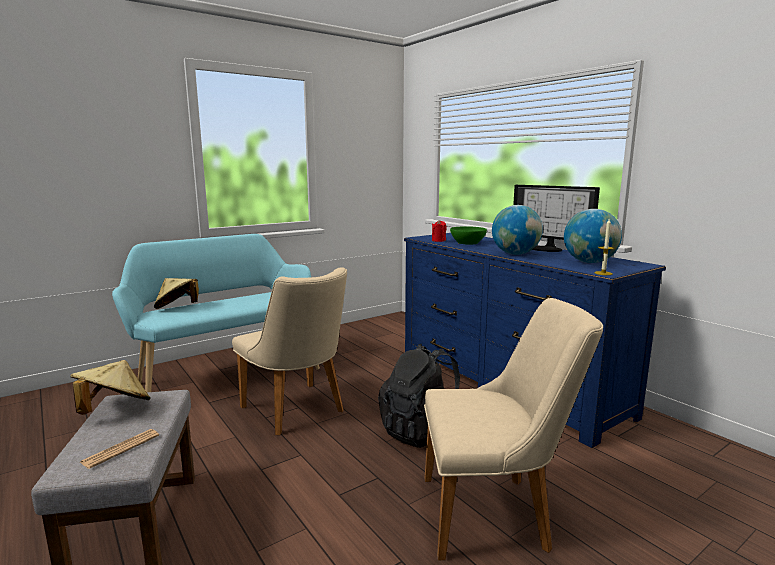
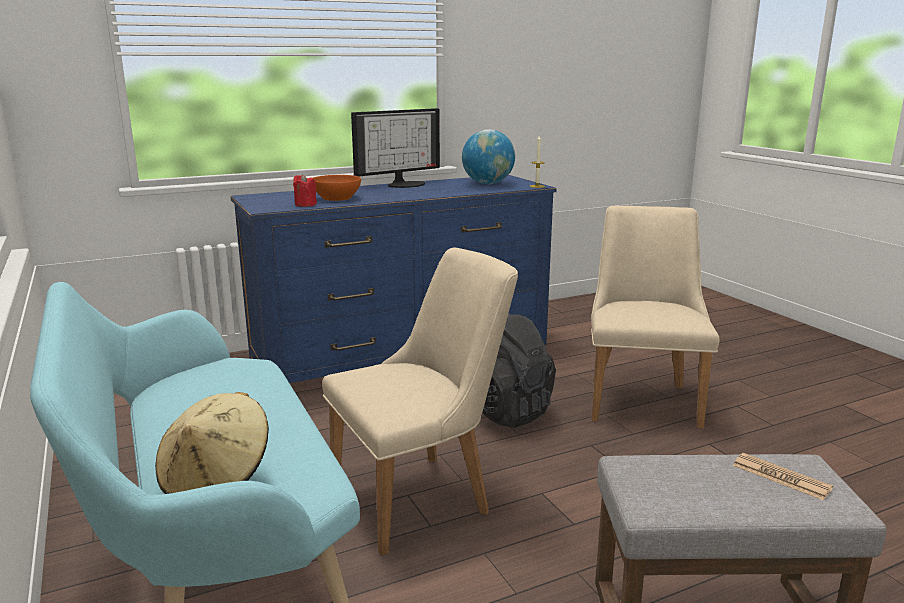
camera: 80 degrees left, 5 degrees up
(114, 409) = (682, 504): beige hat -> none
(468, 242) = (337, 198): green bowl -> orange bowl
(515, 254) = (431, 193): globe -> none

